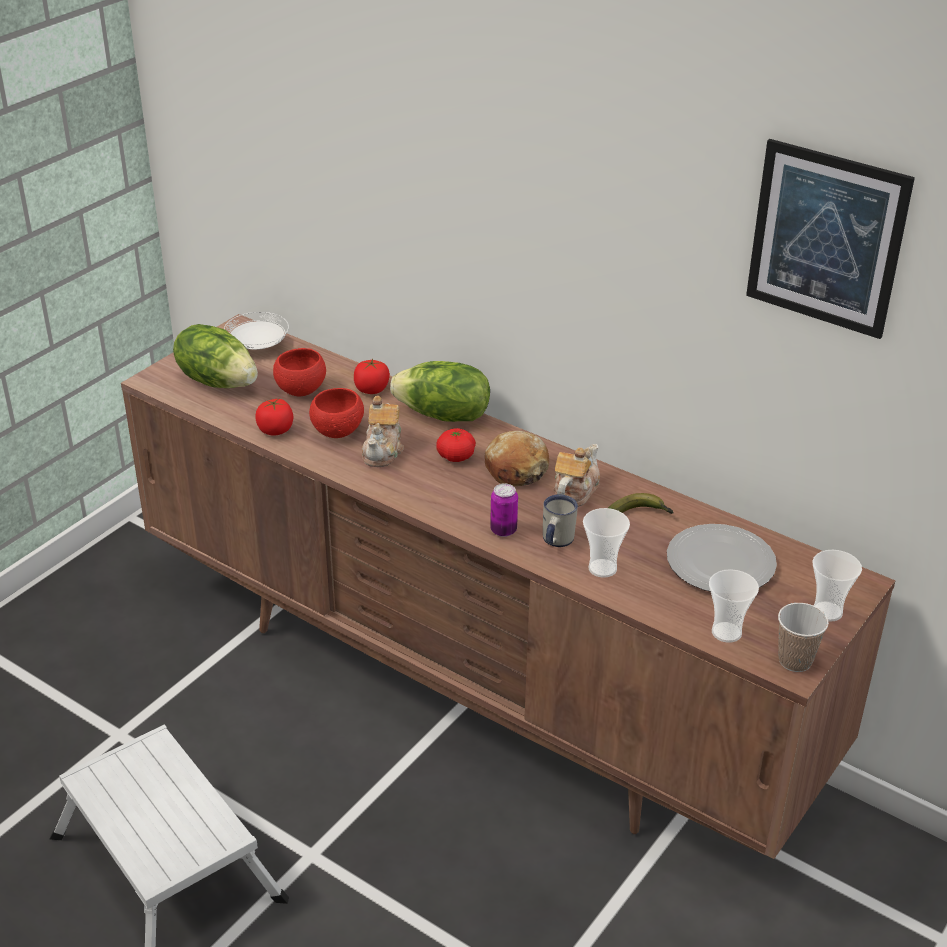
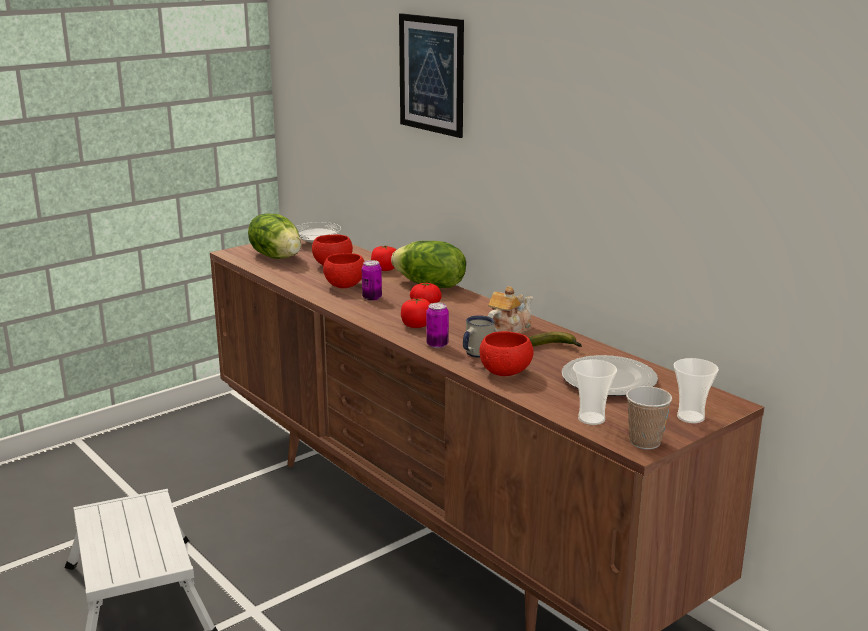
camera: 15 degrees right, 15 degrees down
(275, 430) = (300, 281): tomato -> tomato (417, 325)
(383, 451) = (372, 298): teapot -> can
(516, 469) = (468, 316): bread -> none
(602, 568) = (505, 372): cup -> red bowl
(826, 239) = (699, 85): picture -> picture (431, 74)

